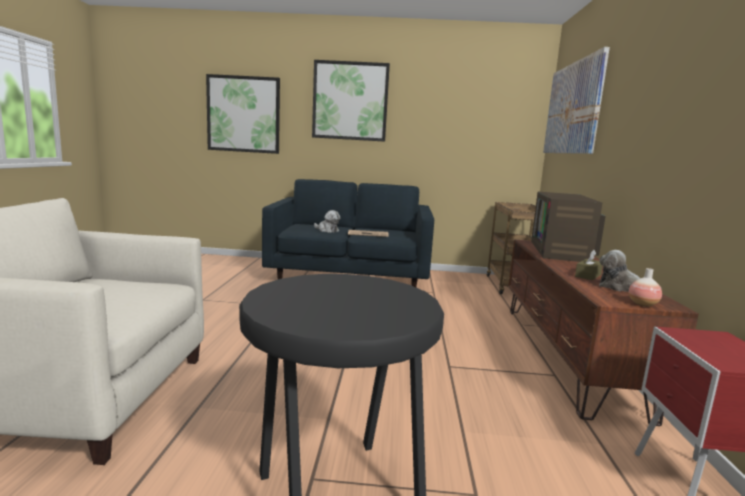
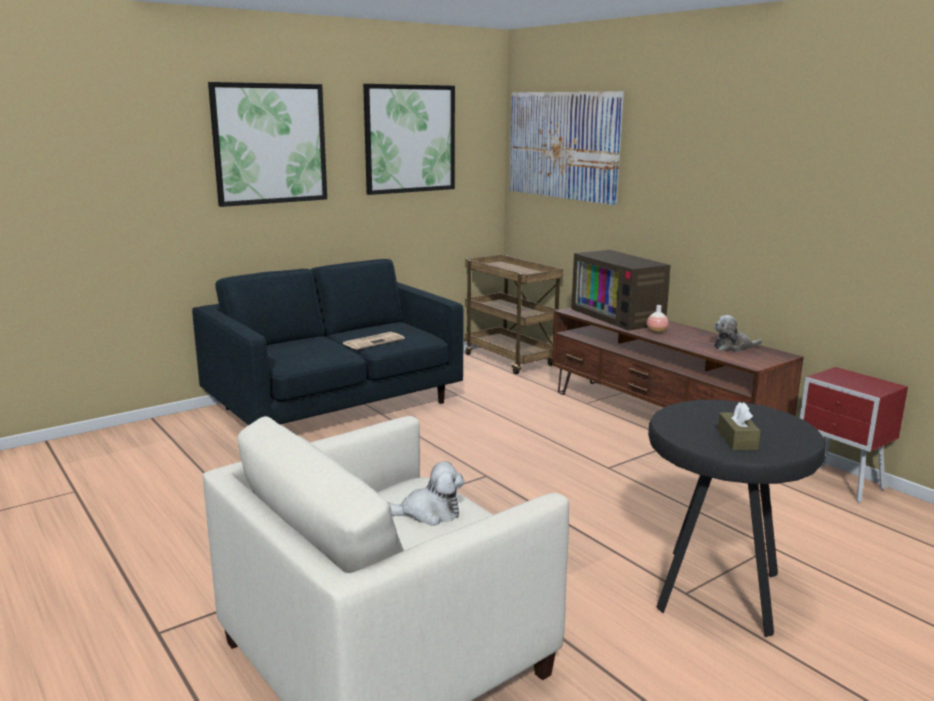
camera: 40 degrees left, 5 degrees up
(243, 114) = (92, 181): picture -> picture (410, 139)
(327, 230) = (314, 350): plush toy -> plush toy (429, 513)
(588, 275) = (693, 341): brown tissue box -> brown tissue box (737, 440)
(642, 304) = (771, 359): vase -> vase (656, 332)

